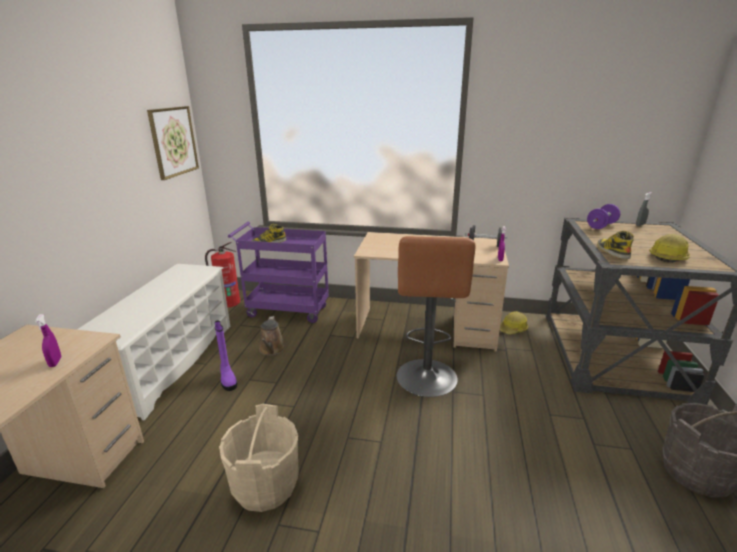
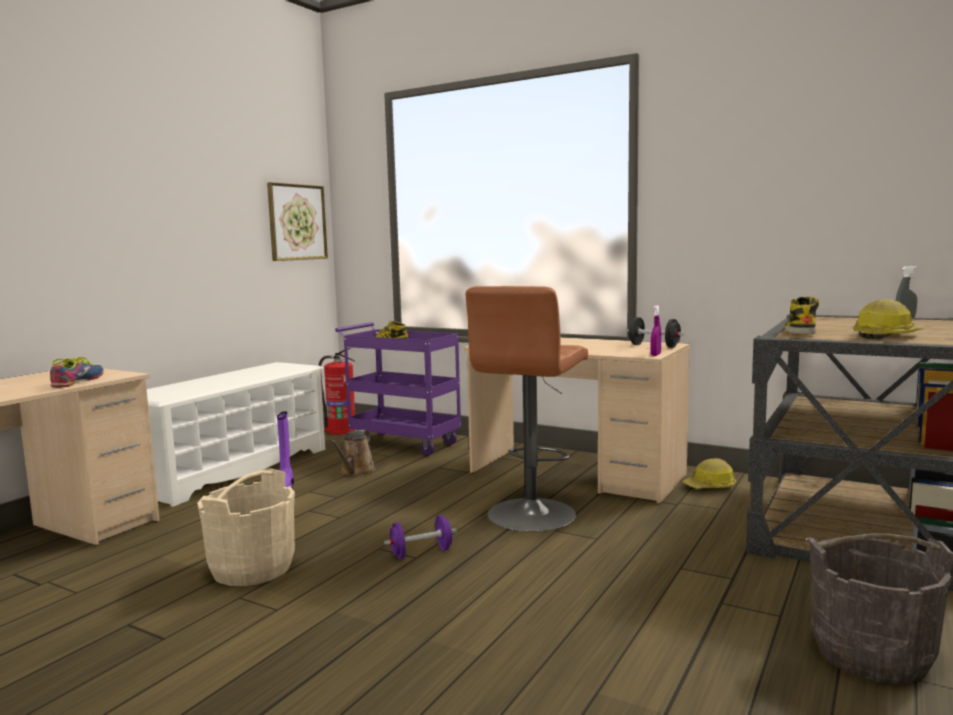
camera: 20 degrees right, 15 degrees down
(55, 362) = (77, 381): purple spray bottle -> shoe
(601, 226) = (834, 318): purple dumbbell -> purple dumbbell (421, 553)

